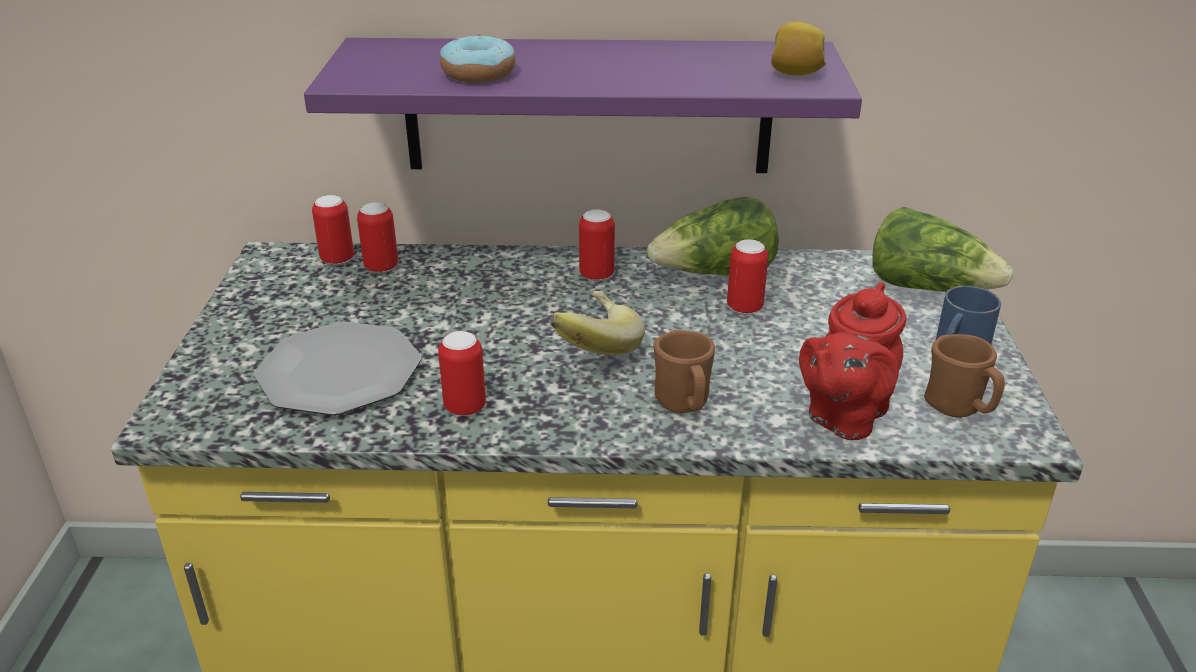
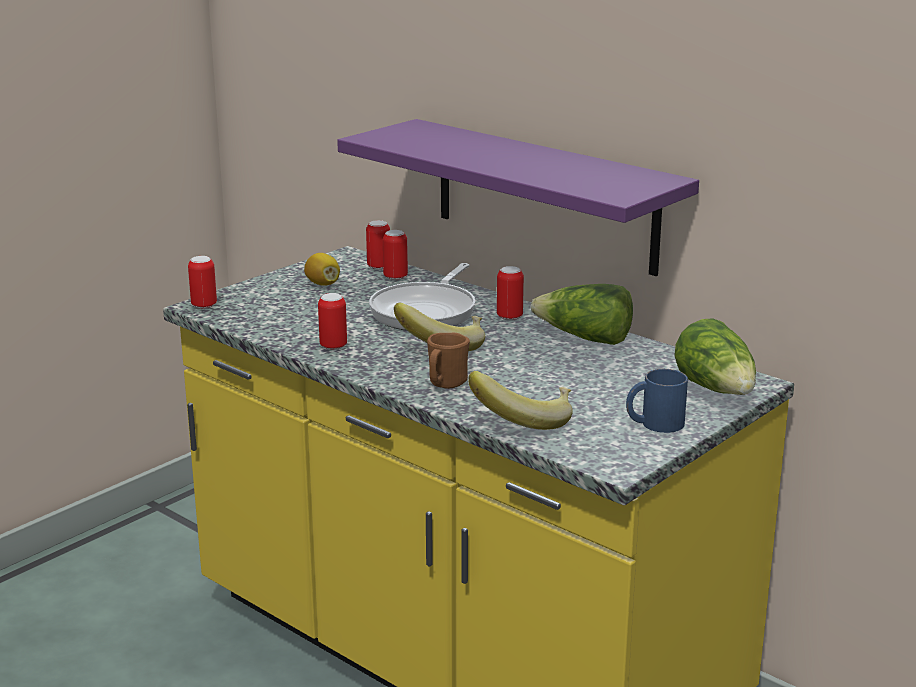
camera: 40 degrees right, 10 degrees down
(340, 371) = (300, 313): plate -> none
(478, 74) = (440, 149): donut -> none
(495, 304) = (426, 311): none -> frying pan
(744, 308) = (568, 359): can -> can (204, 305)
(795, 74) = (618, 188): lemon -> lemon (323, 284)
(844, 416) = (524, 420): red teapot -> banana
(959, 408) = (602, 442): brown mug -> none

